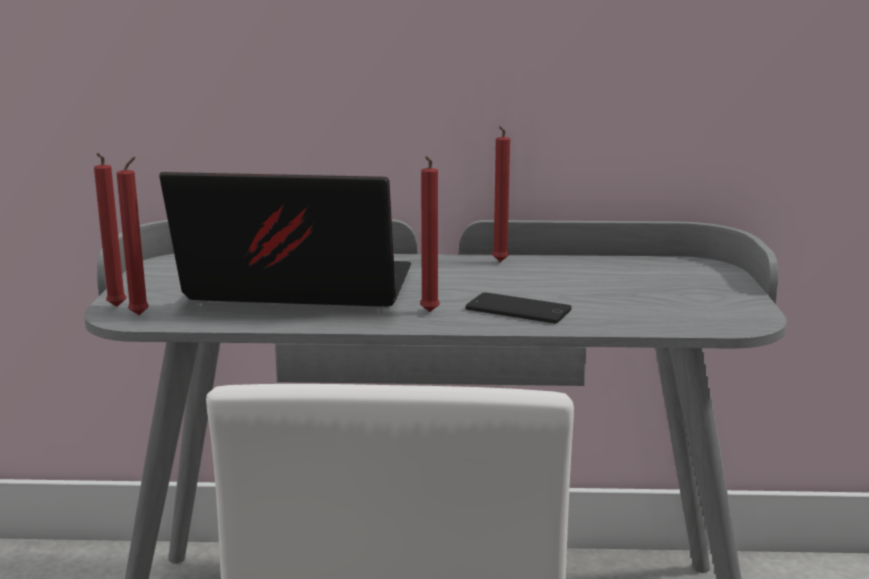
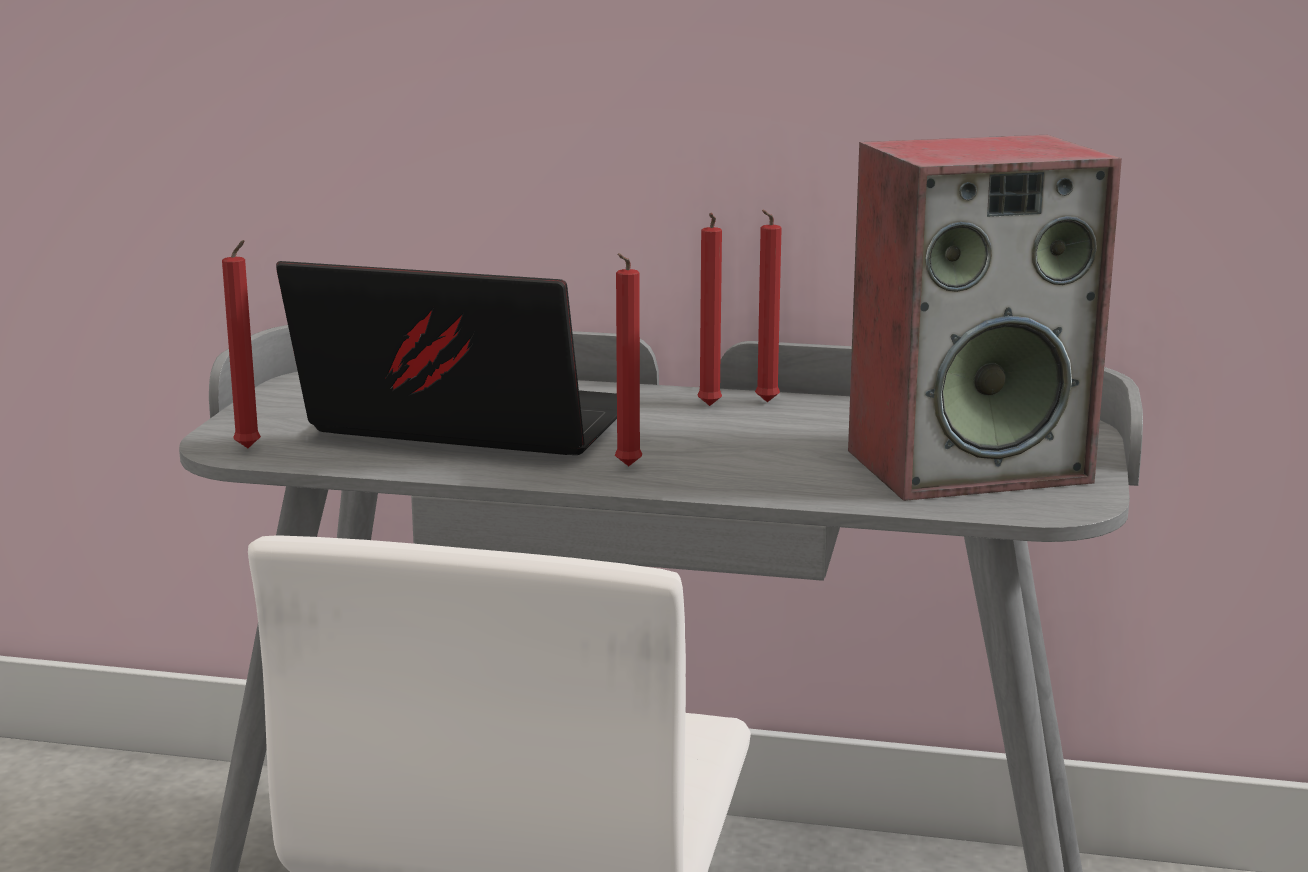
camera: 10 degrees right, 0 degrees up
(116, 308) = (222, 437): red candle -> red candle (709, 407)
(518, 309) = (751, 470): phone -> none
(663, 297) = (969, 465): none -> speaker

